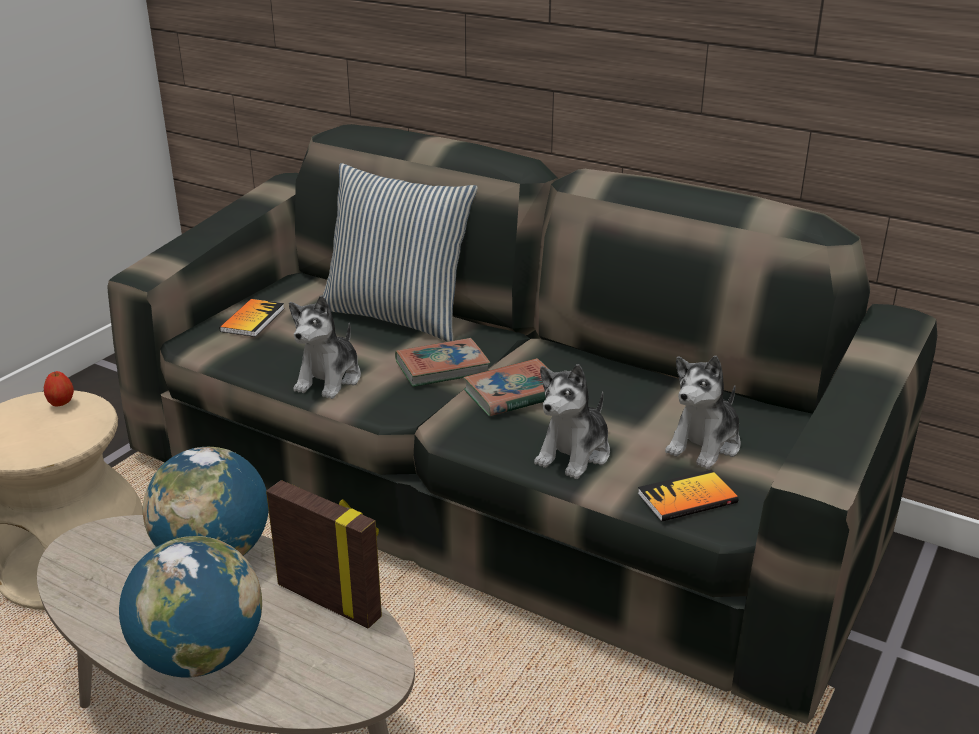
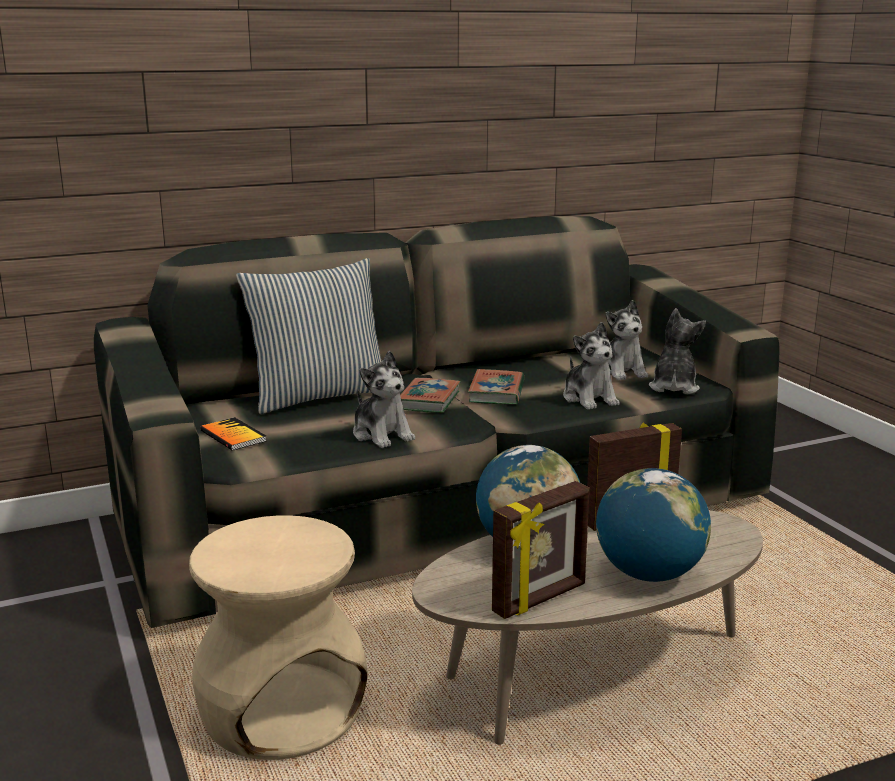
camera: 55 degrees left, 10 degrees down
(61, 403) = (244, 534): apple -> none
(100, 603) = (540, 599): none -> picture frame
(687, 498) = (673, 387): book -> plush toy

